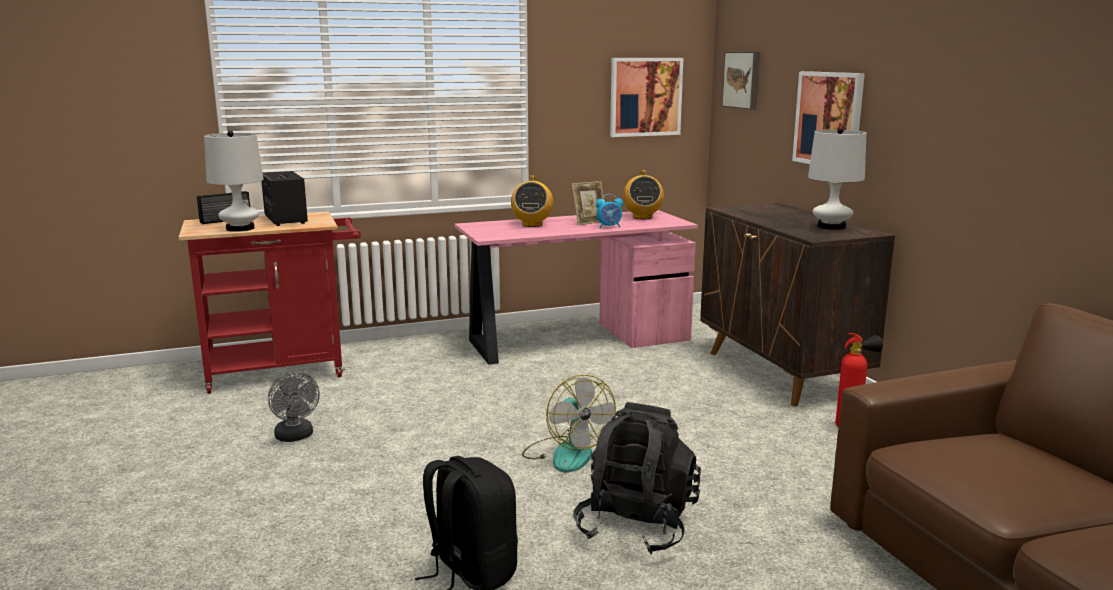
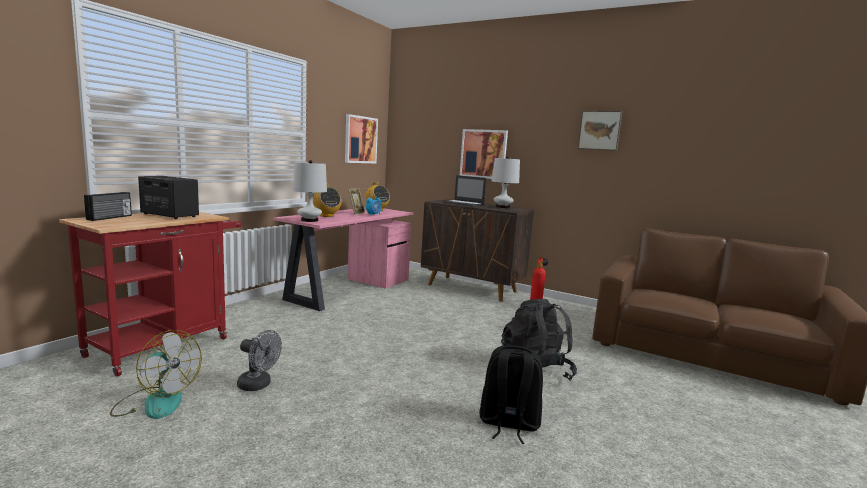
camera: 40 degrees left, 5 degrees down
(240, 228) = (146, 222): white table lamp -> white table lamp (309, 220)
(566, 453) = (445, 347): fan -> fan (156, 401)
(743, 80) = (414, 133): picture -> picture (600, 130)
(768, 215) = (463, 204): none -> laptop

